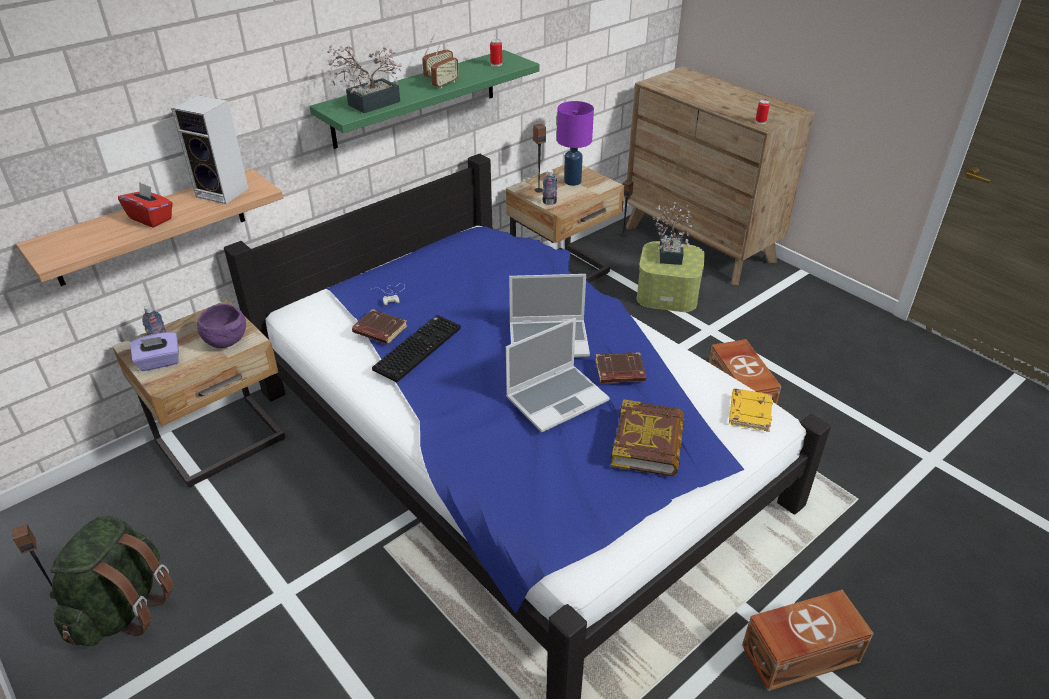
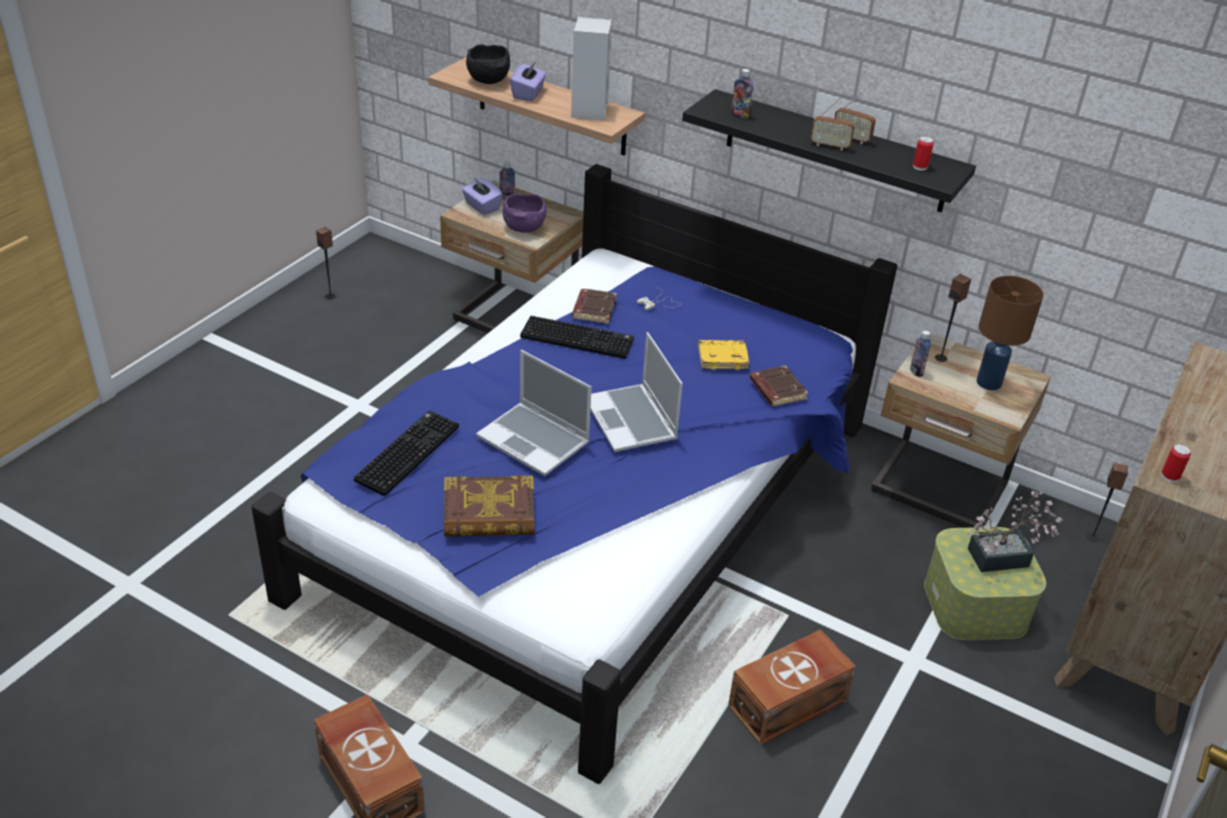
camera: 70 degrees right, 0 degrees up
(97, 236) = (489, 81): none -> black bowl
(122, 609) = (324, 330): green backpack -> none
(151, 218) = (528, 93): red tissue box -> purple tissue box
(368, 104) = (740, 115): potted plant -> bottle
(415, 98) = (835, 151): green shelf -> black shelf
(546, 485) = (407, 452): none -> keyboard
(573, 181) = (989, 383): purple table lamp -> brown table lamp
(619, 372) = (600, 480): brown book -> brown book (776, 390)
(749, 412) = (585, 601): yellow book -> yellow book (723, 357)

